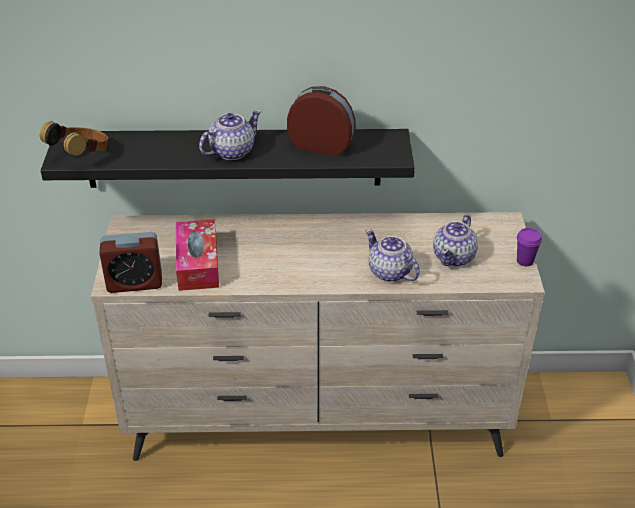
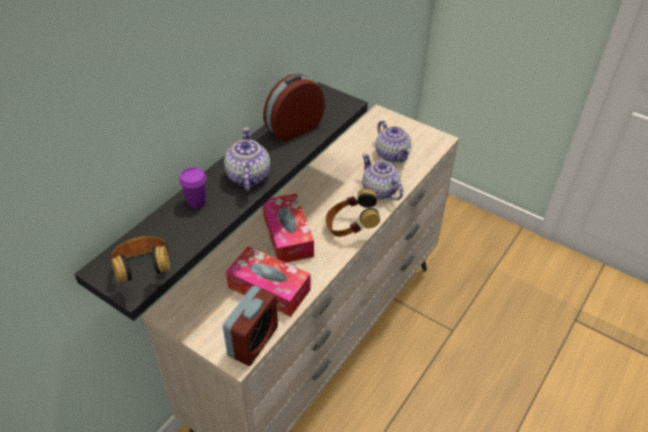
camera: 55 degrees left, 5 degrees up
(268, 244) = (287, 235): none -> tissue box
(318, 276) = (350, 228): none -> headphones
(390, 272) = (380, 191): teapot -> teapot turned 60 degrees clockwise
(525, 261) = (424, 129): purple cup -> purple cup (196, 202)

